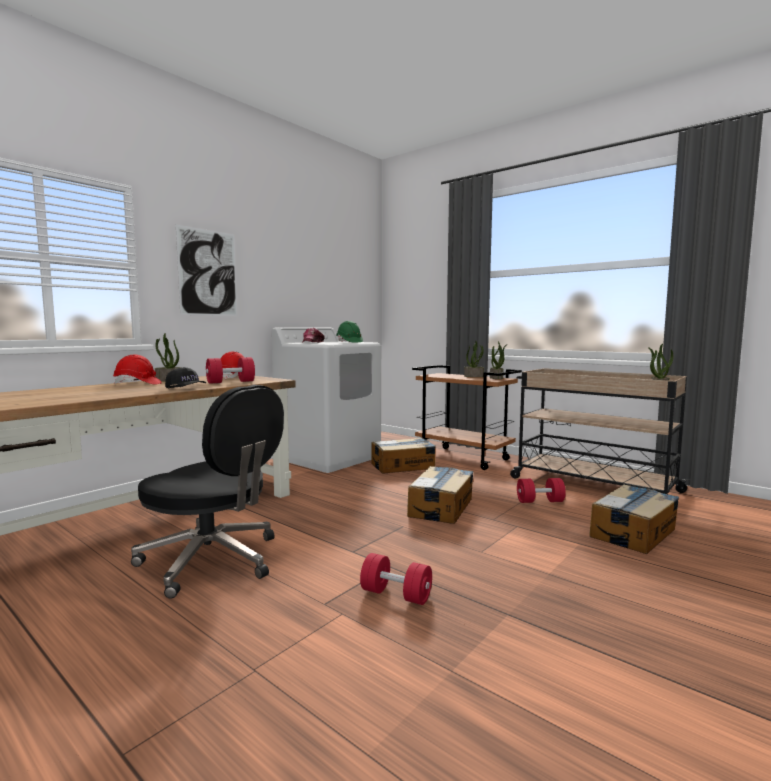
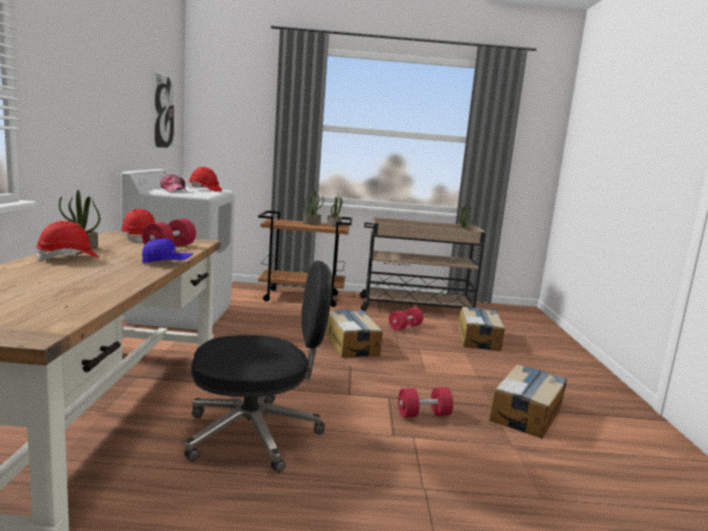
camera: 40 degrees left, 5 degrees up
(186, 389) = (167, 262): black cap -> blue cap
(208, 273) = (70, 104): picture -> picture (164, 111)
(349, 342) = (205, 190): green hard hat -> red hard hat
(403, 466) = (265, 312): cardboard box -> cardboard box (526, 413)

